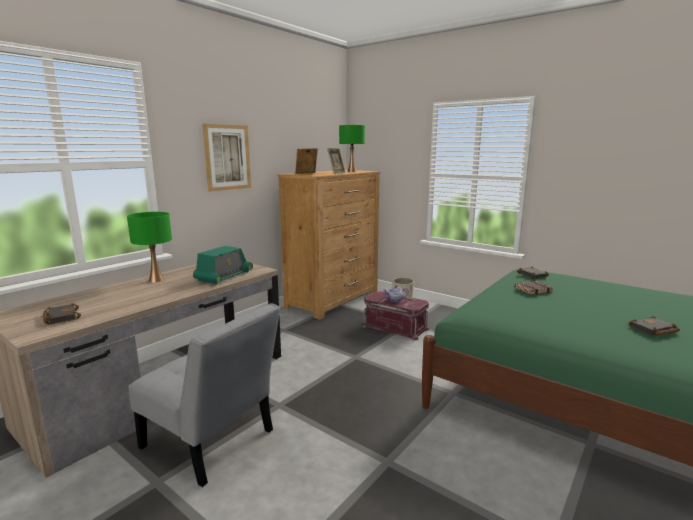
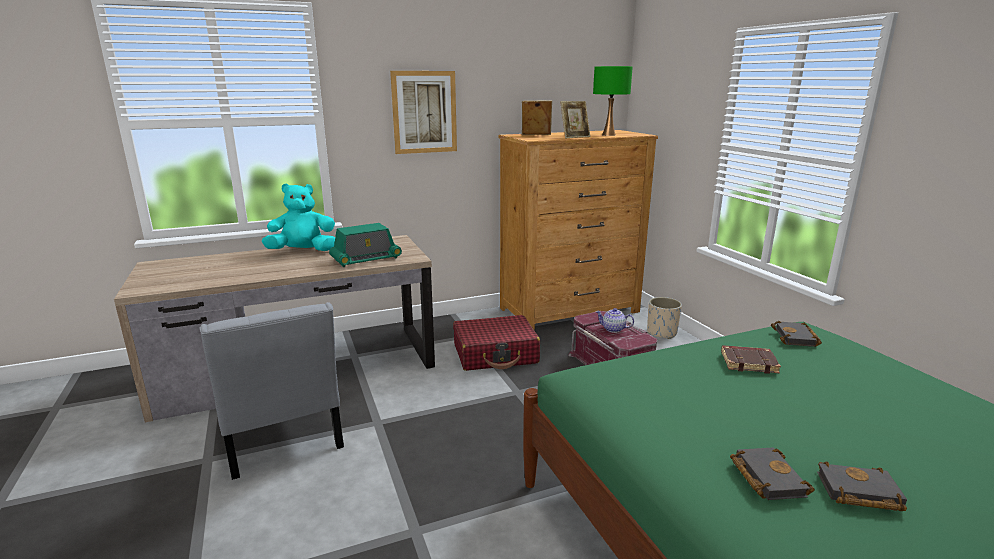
camera: 30 degrees right, 5 degrees up
(60, 317) = (179, 276): black book -> black book (765, 477)
(156, 280) = (303, 251): green table lamp -> turquoise plush toy
(314, 337) = (495, 354): none -> red suitcase

